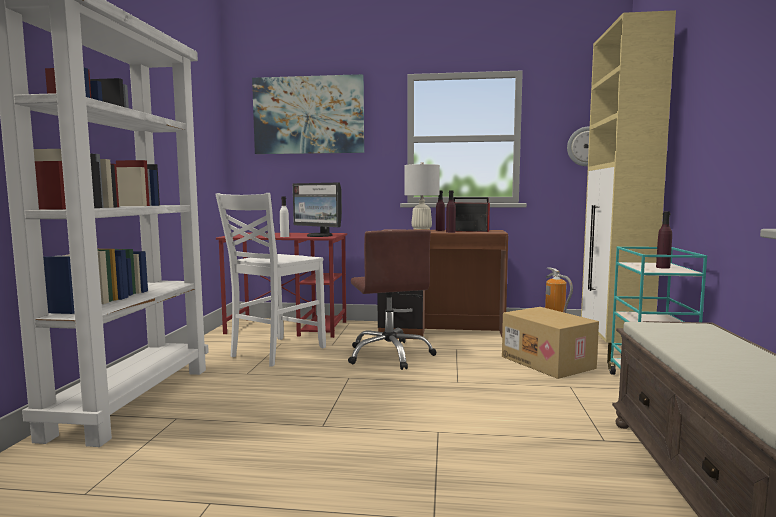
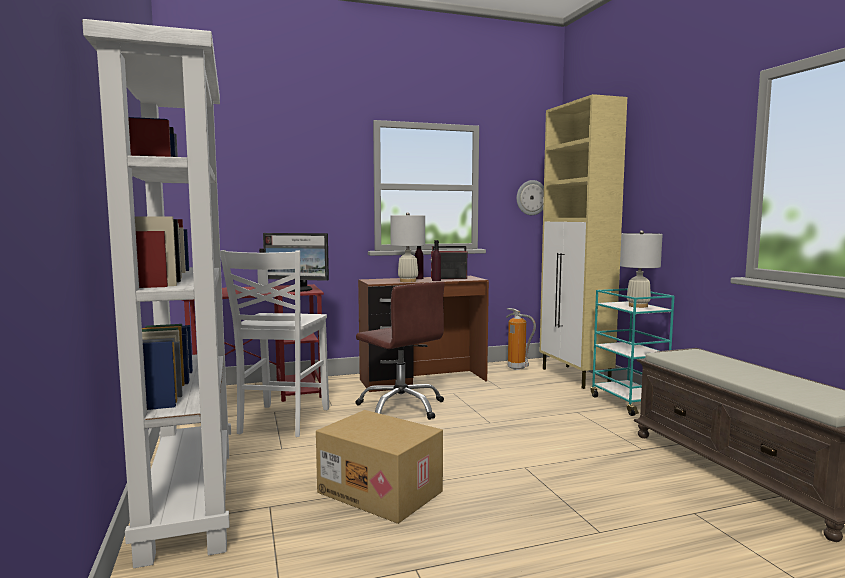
camera: 25 degrees left, 0 degrees up
(308, 115) = (266, 156): picture -> none
(548, 362) = (540, 394): cardboard box -> cardboard box (382, 491)
(663, 267) = (638, 306): purple bottle -> white table lamp

